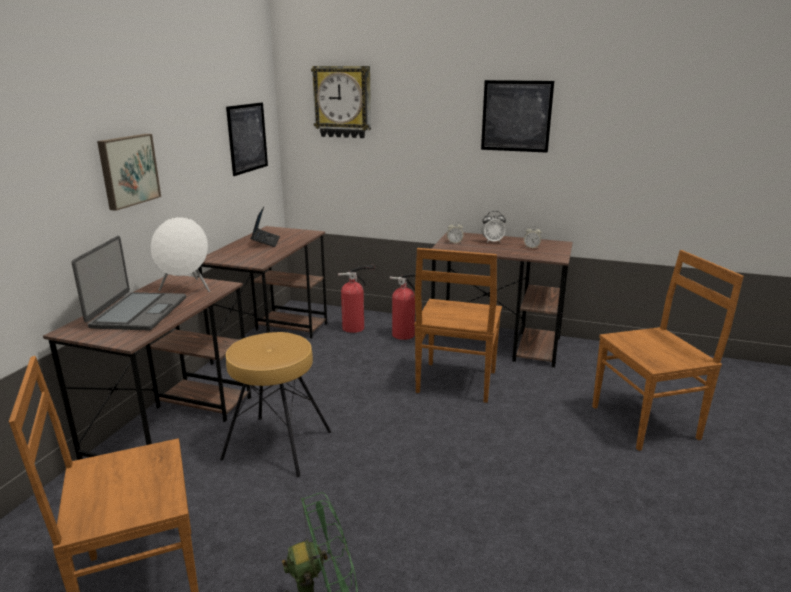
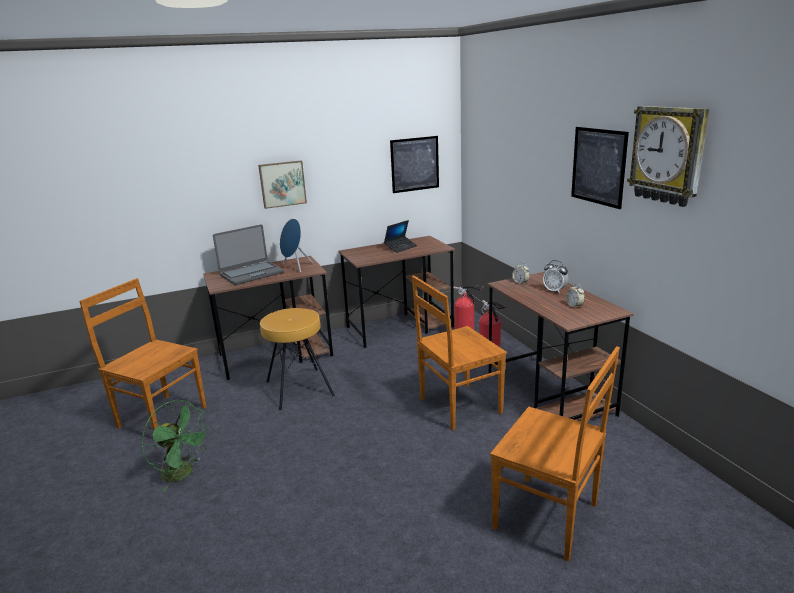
camera: 50 degrees right, 0 degrees up
(186, 289) = (295, 267): white speaker -> blue speaker
(343, 102) = (492, 138): wall clock -> wall clock (668, 155)

